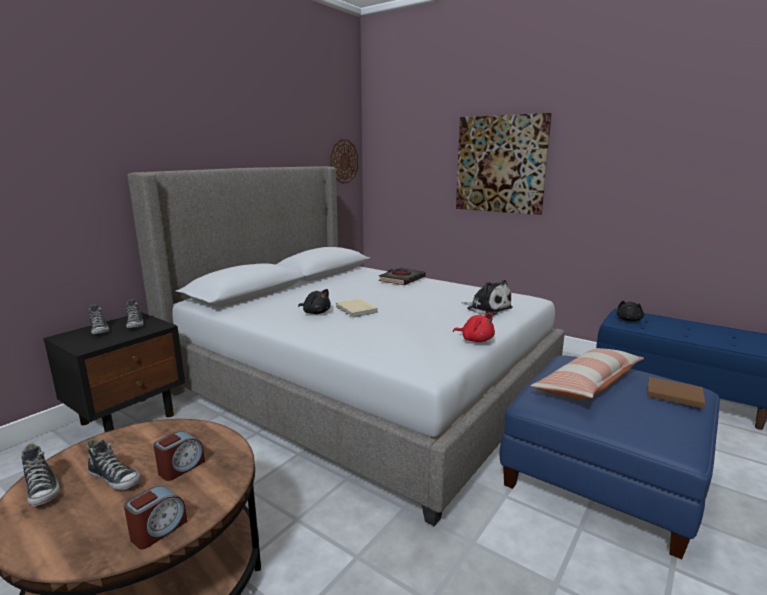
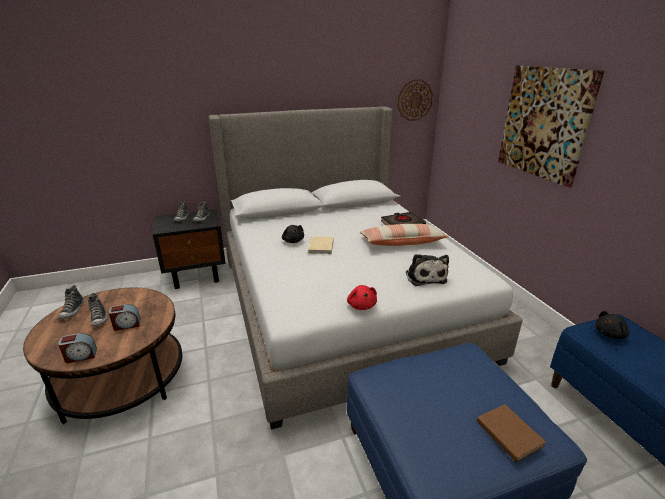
camera: 35 degrees right, 10 degrees up
(587, 385) = (438, 383): pillow -> pillow (402, 243)

